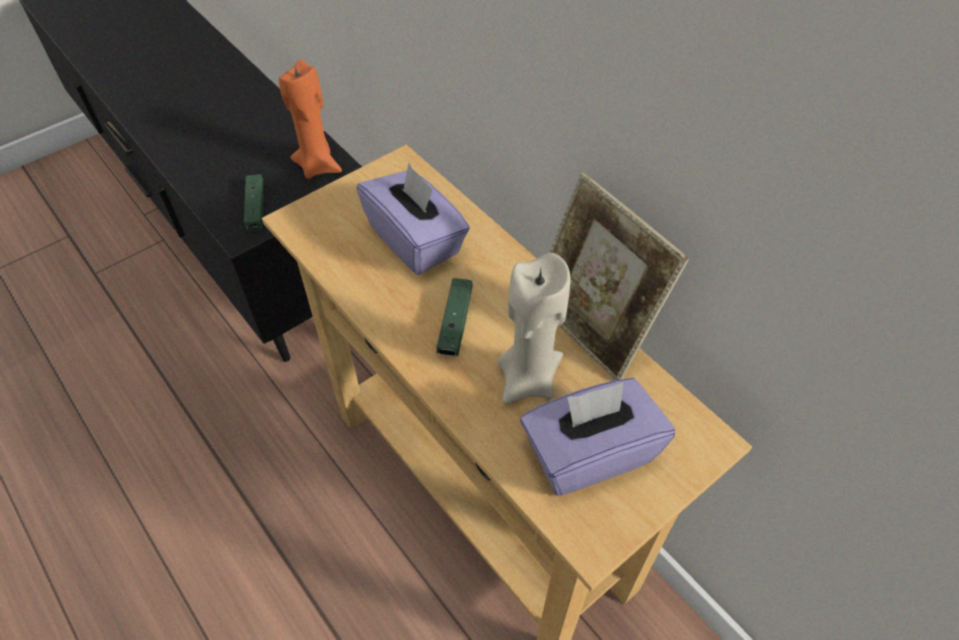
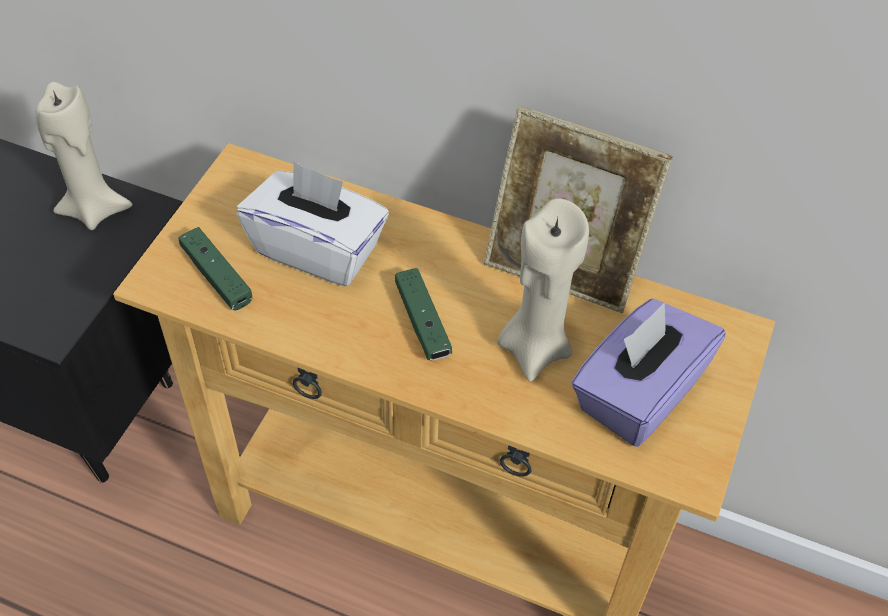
camera: 30 degrees left, 0 degrees up
(256, 207) = (48, 290): green game controller -> green game controller (217, 276)
(318, 166) = (94, 209): orange candle -> beige candle
(416, 240) = (318, 249): purple tissue box -> white tissue box

